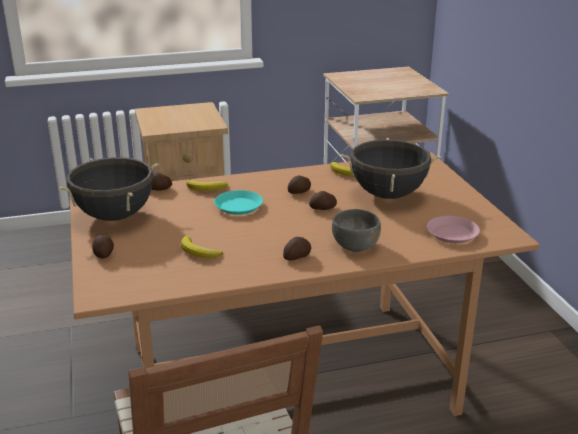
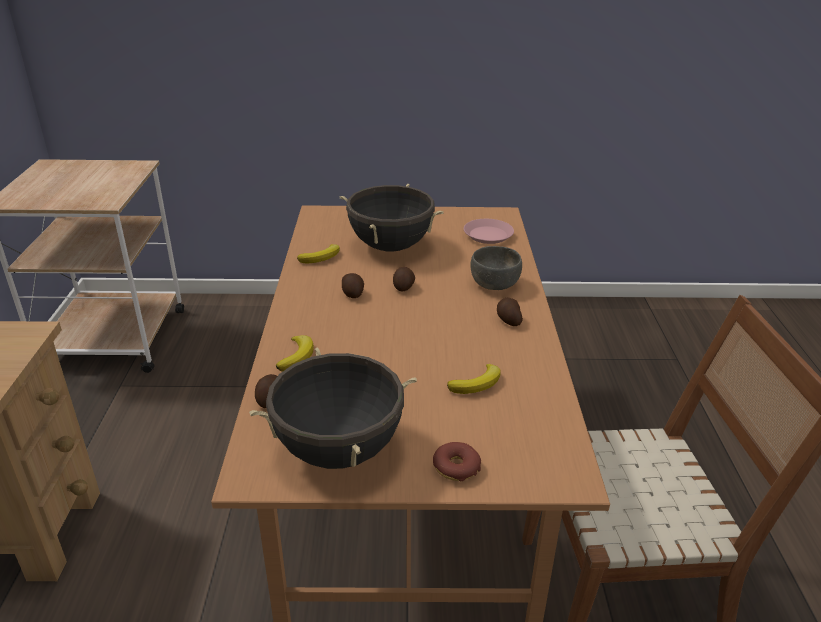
camera: 75 degrees left, 5 degrees up
(103, 254) = (456, 467): potato -> donut
(239, 206) = (366, 339): turquoise plate -> none

